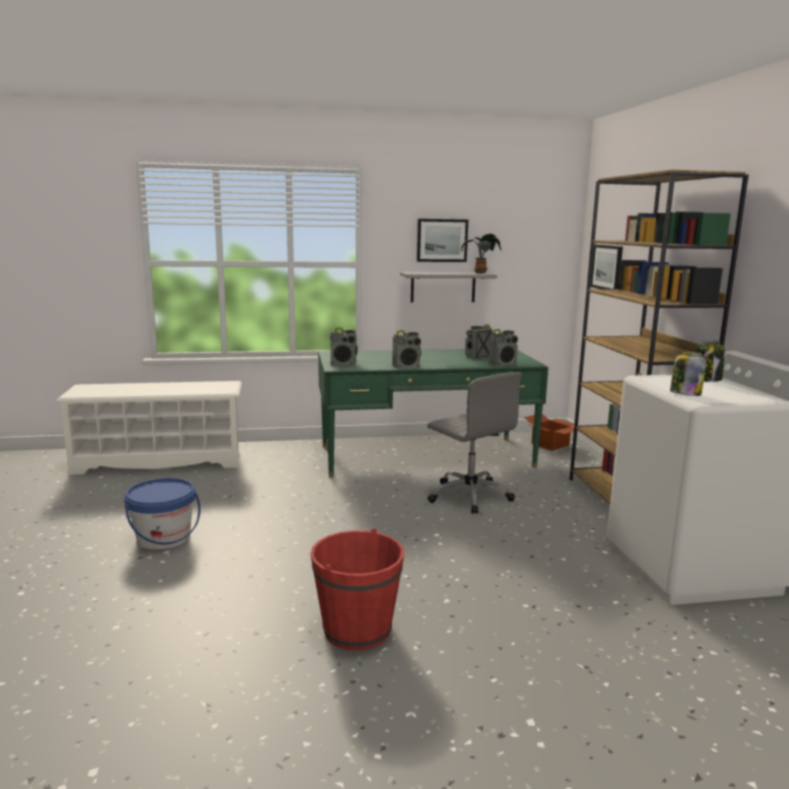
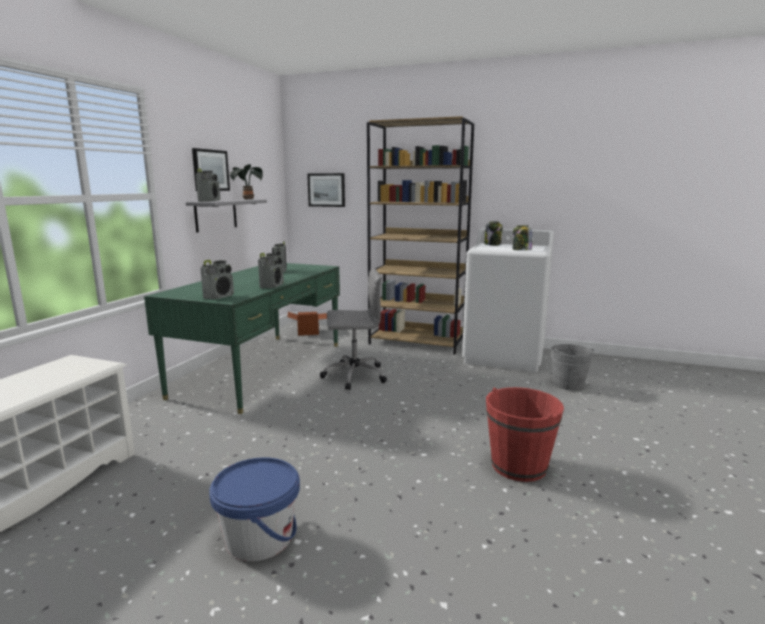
camera: 60 degrees left, 0 degrees up
(503, 364) = (314, 270): radio -> radio (209, 201)
(660, 638) = (568, 384): none -> grey bucket

